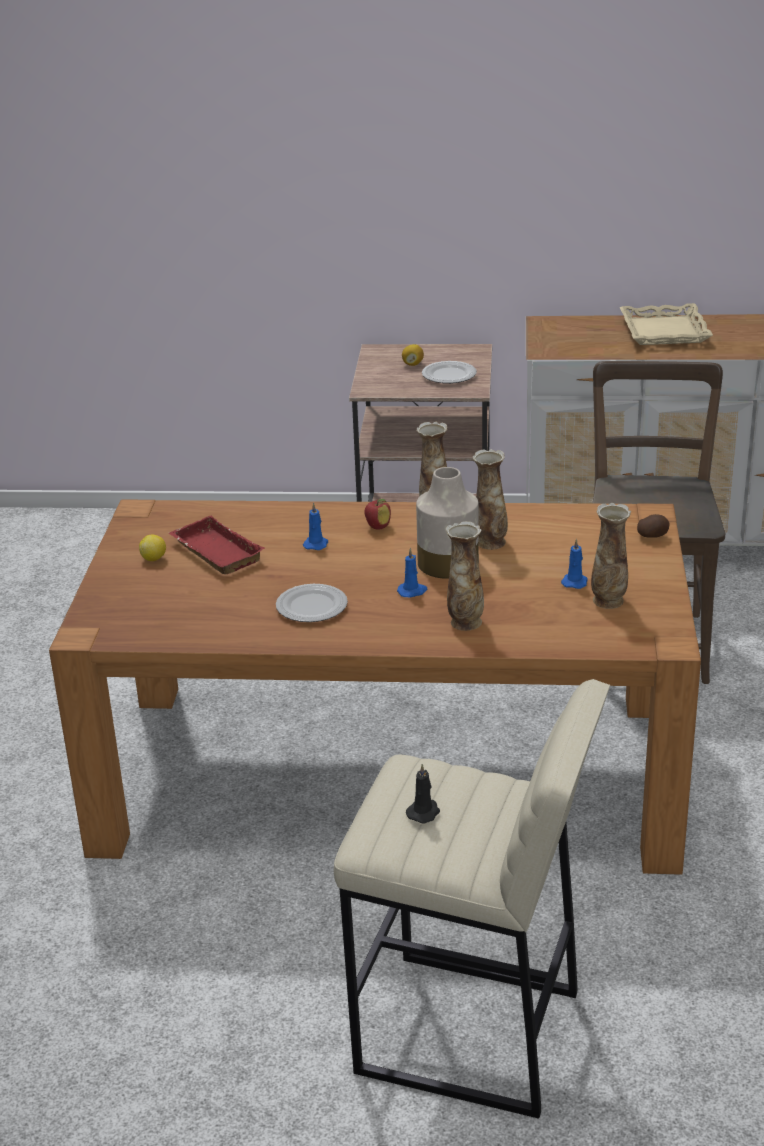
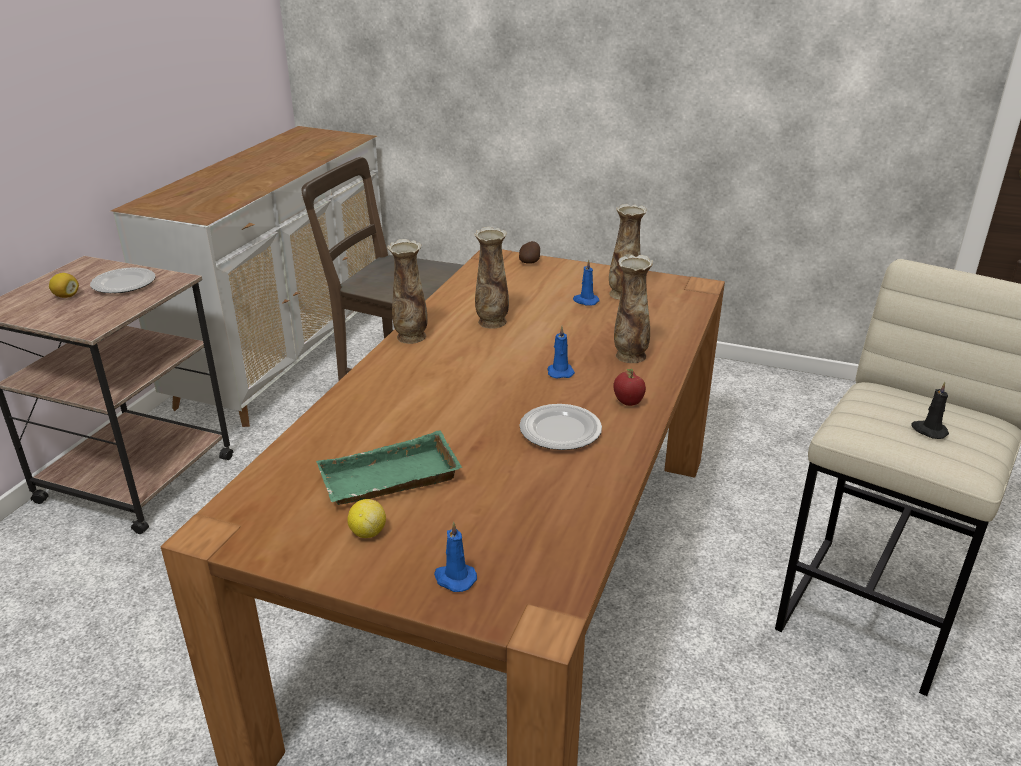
camera: 75 degrees left, 0 degrees up
(214, 552) = (389, 481): red tray -> green tray
(316, 544) = (423, 409): blue candle -> blue candle (454, 578)
(378, 527) = (415, 370): apple -> apple (627, 403)
(448, 562) = (514, 346): beige vase -> none
(663, 331) = (234, 174): beige tray -> none

